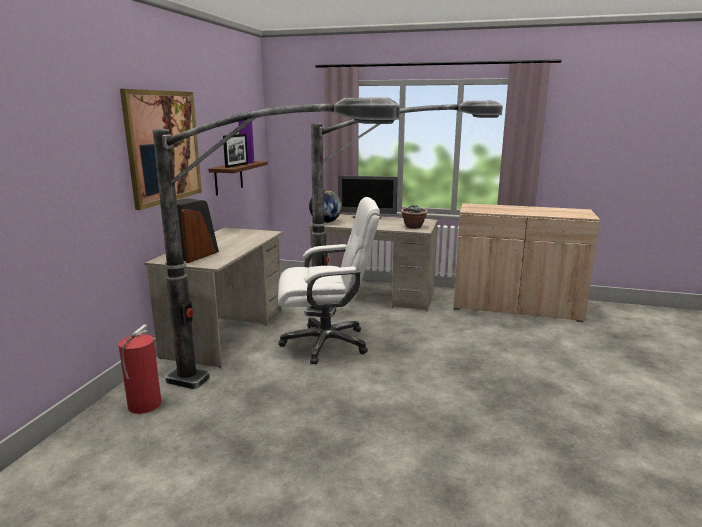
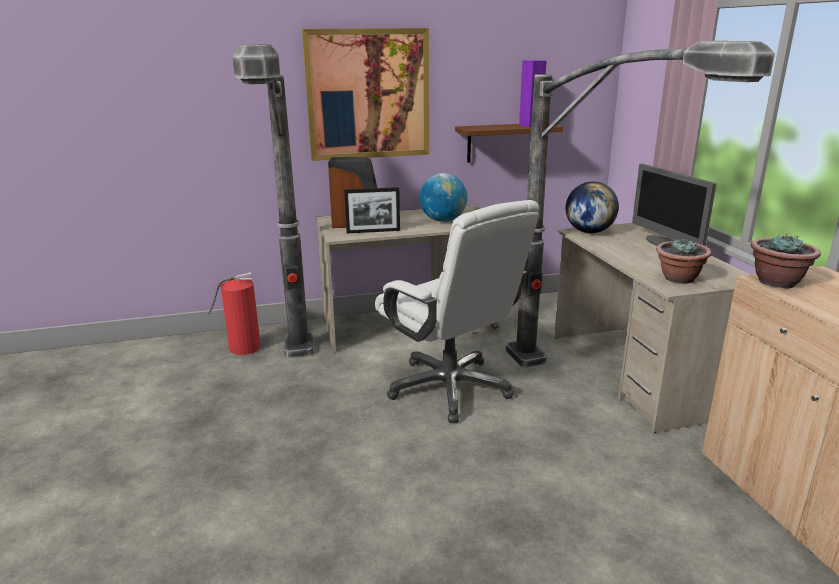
camera: 60 degrees right, 5 degrees up
(236, 165) = (495, 127): picture frame -> picture frame (373, 231)
(240, 238) = (443, 220): none -> globe
(473, 210) = (777, 282): none -> potted plant

